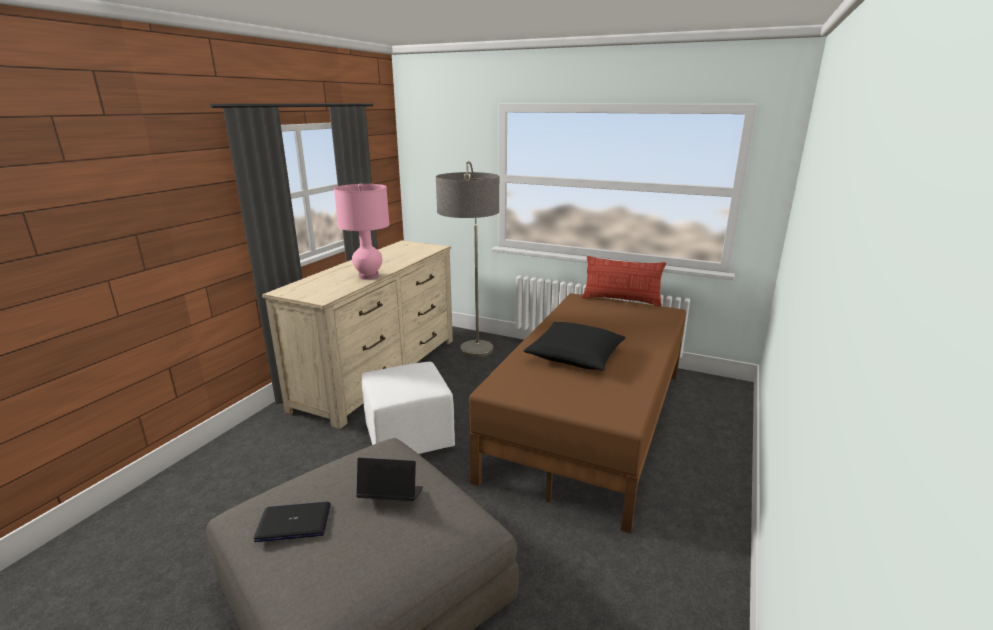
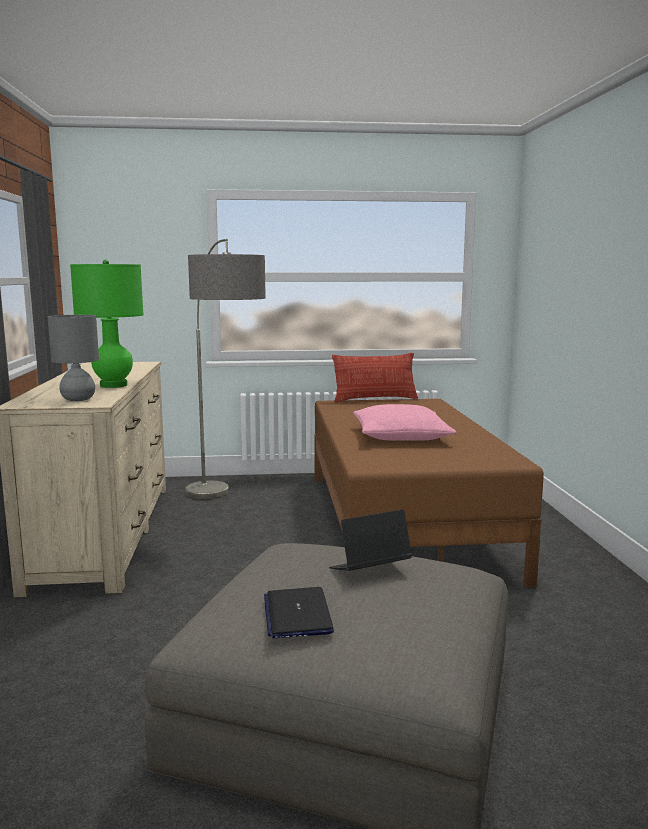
camera: 30 degrees left, 10 degrees down
(294, 522) = (297, 614): laptop -> laptop turned 60 degrees counterclockwise
(321, 291) = (78, 399): none -> grey table lamp
(369, 276) = (113, 385): pink table lamp -> green table lamp
(410, 438) = (227, 578): white ottoman -> none
(575, 355) = (401, 435): black pillow -> pink pillow

